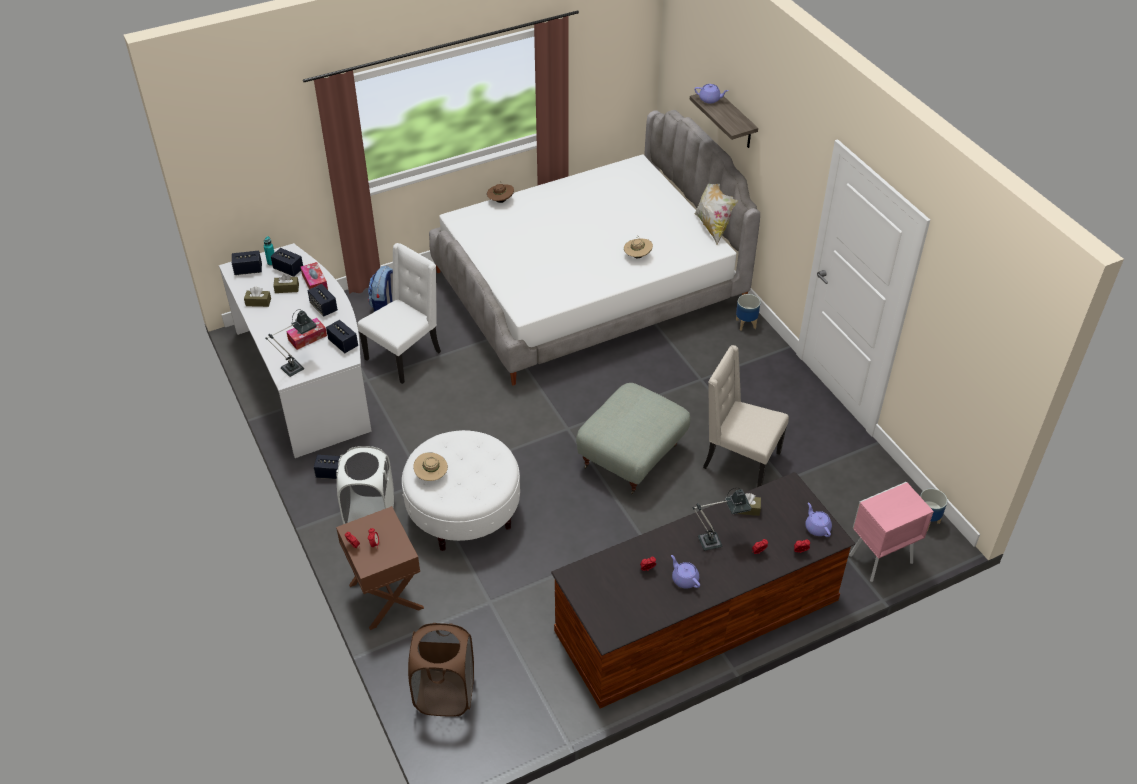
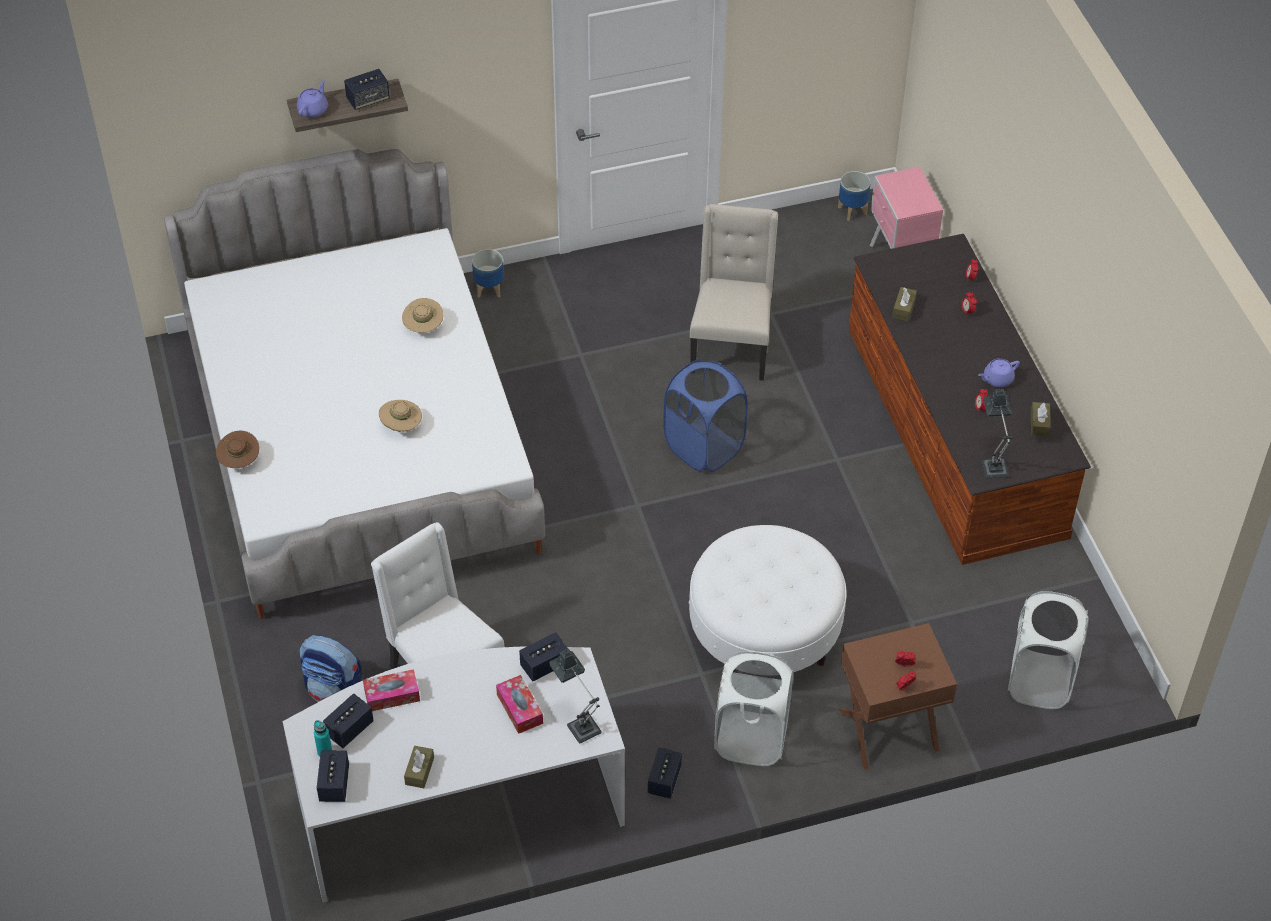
camera: 80 degrees left, 5 degrees up
(287, 288) = (397, 732): brown tissue box -> brown tissue box (1039, 424)
(323, 307) = (456, 686): speaker -> speaker (368, 99)
(431, 475) = (774, 611): beige hat -> beige hat (401, 426)
(445, 694) = (1040, 680): brown laundry basket -> white laundry basket
(632, 457) = (704, 447): grey ottoman -> blue laundry basket
(713, 227) = (387, 239): pillow -> none
(715, 540) = (946, 343): table lamp -> table lamp (993, 464)
(739, 461) = (731, 347): beige chair -> beige chair turned 150 degrees clockwise
(817, 528) = (939, 257): purple teapot -> none

